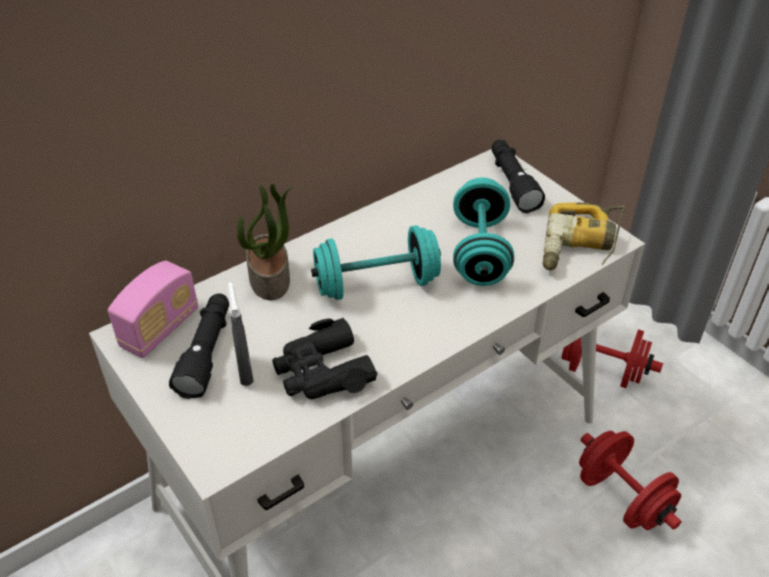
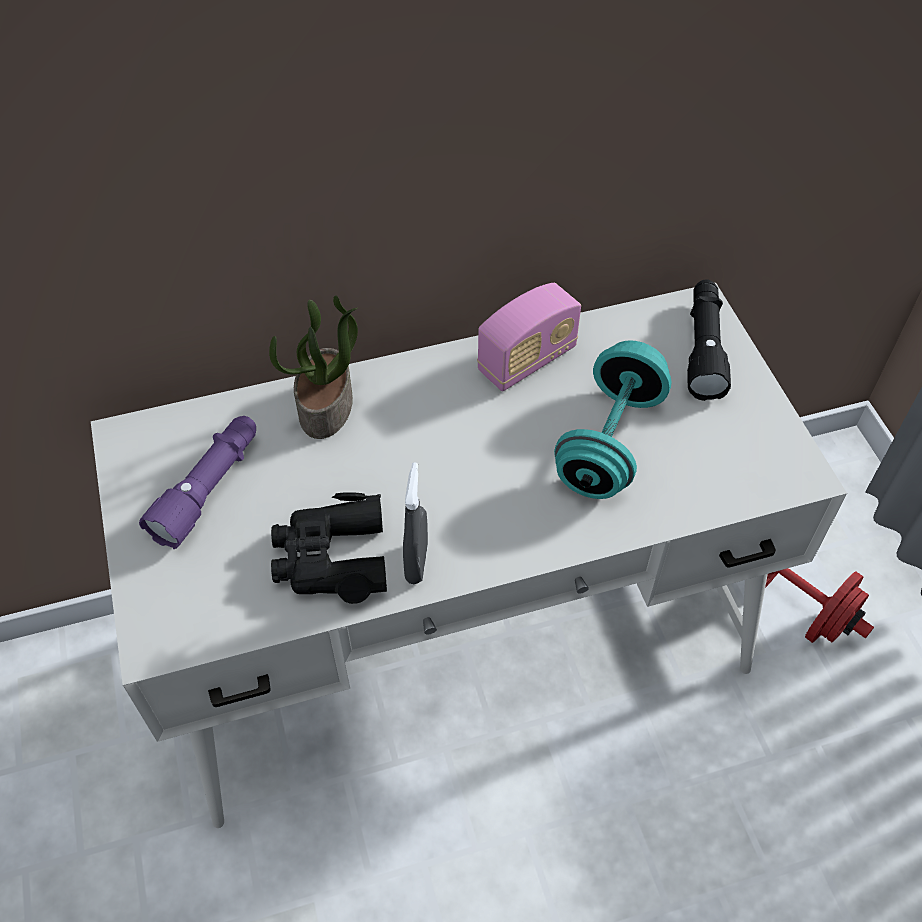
camera: 20 degrees right, 10 degrees up
(160, 329) = (170, 440): radio -> radio (527, 360)
(207, 352) = (209, 488): black flashlight -> purple flashlight
(245, 371) = (241, 529): grey spray bottle -> grey spray bottle (416, 562)
(376, 284) = (453, 452): turquoise dumbbell -> none
(581, 246) = (752, 472): power drill -> none
(622, 498) = (742, 788): red dumbbell -> none

